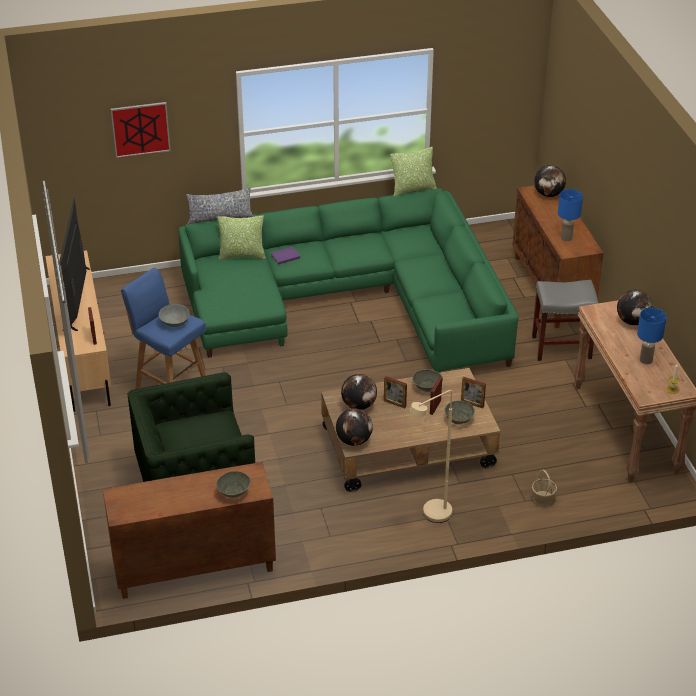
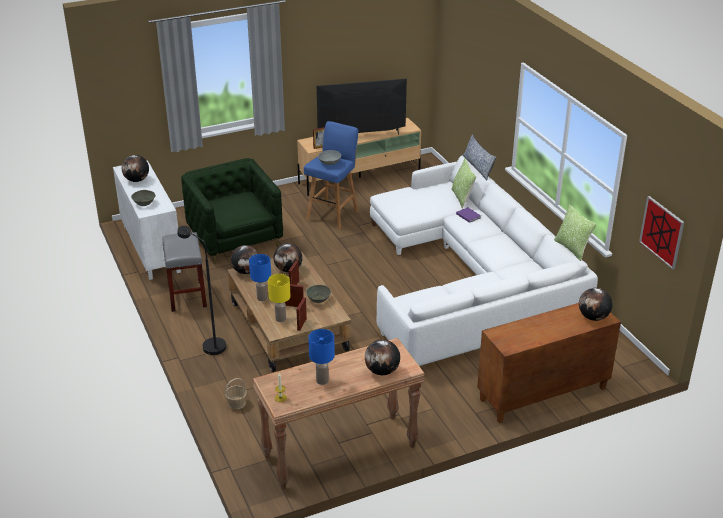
camera: 80 degrees right, 5 degrees down
(140, 129) = (477, 71): picture -> picture (662, 232)
(162, 499) = (137, 180): none -> globe
(193, 569) = (150, 249): brown cabinet -> white cabinet
(352, 301) = (470, 280): green sofa -> white sofa
(431, 517) = (209, 345): beige floor lamp -> black floor lamp
(458, 419) = (280, 318): grey bowl -> yellow table lamp
(562, 347) = (451, 405): grey stool -> grey stool (187, 296)
(566, 237) = (520, 331): blue table lamp -> blue table lamp (262, 298)

